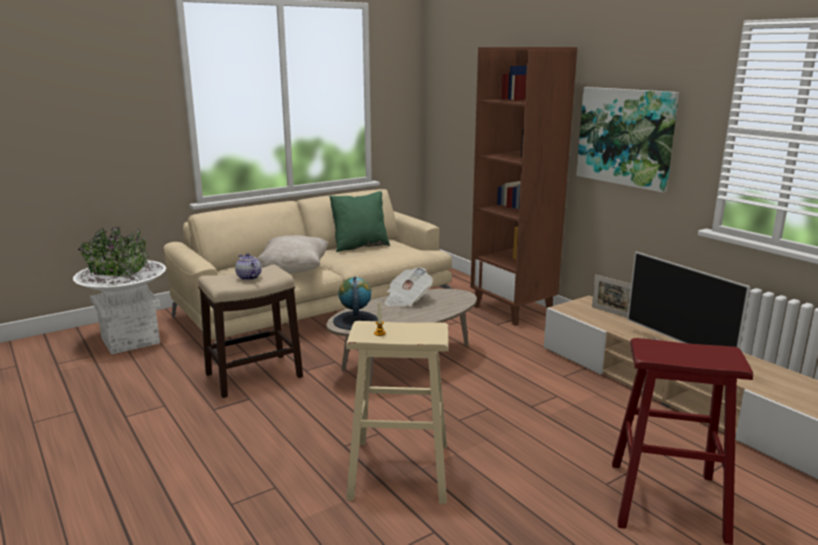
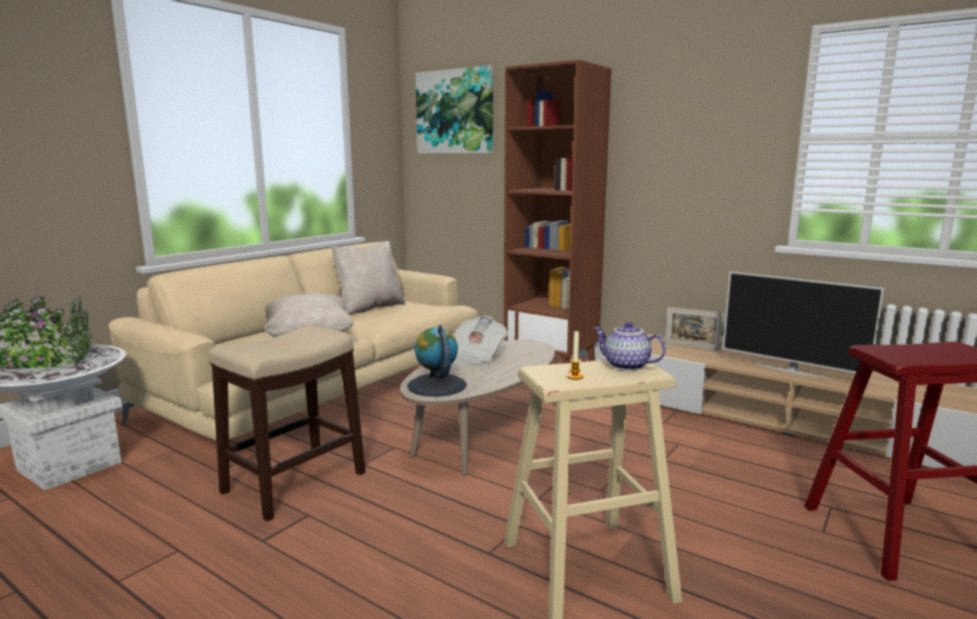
camera: 20 degrees left, 5 degrees down
(248, 277) = (288, 342): teapot -> teapot (625, 366)
(360, 246) = (369, 308): green pillow -> beige pillow
(625, 137) = (675, 159): picture -> picture (455, 112)

